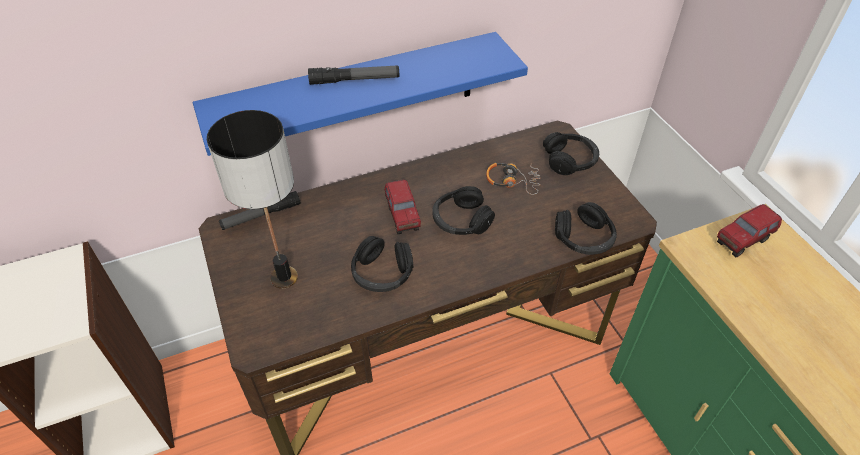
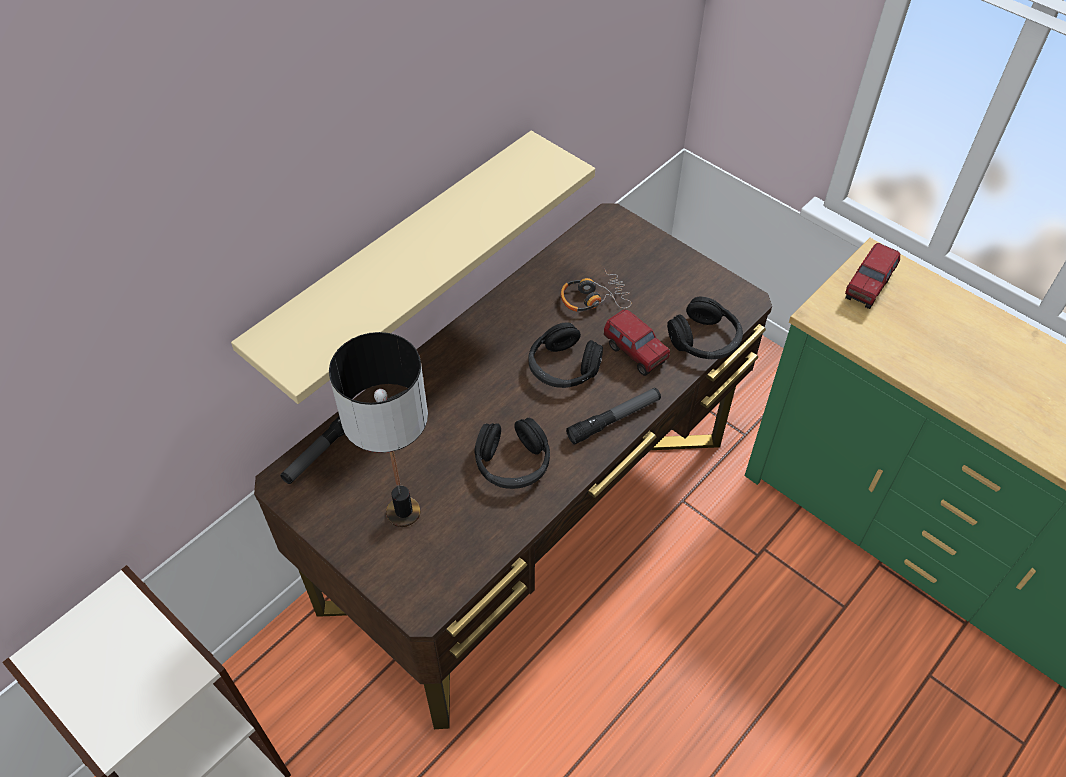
camera: 25 degrees left, 5 degrees up
(354, 80) = (411, 248): flashlight -> flashlight (614, 419)
(356, 94) = (398, 259): blue shelf -> beige shelf
(402, 217) = (495, 387): toy truck -> toy truck (635, 354)
(570, 160) = (642, 250): black headphones -> none

